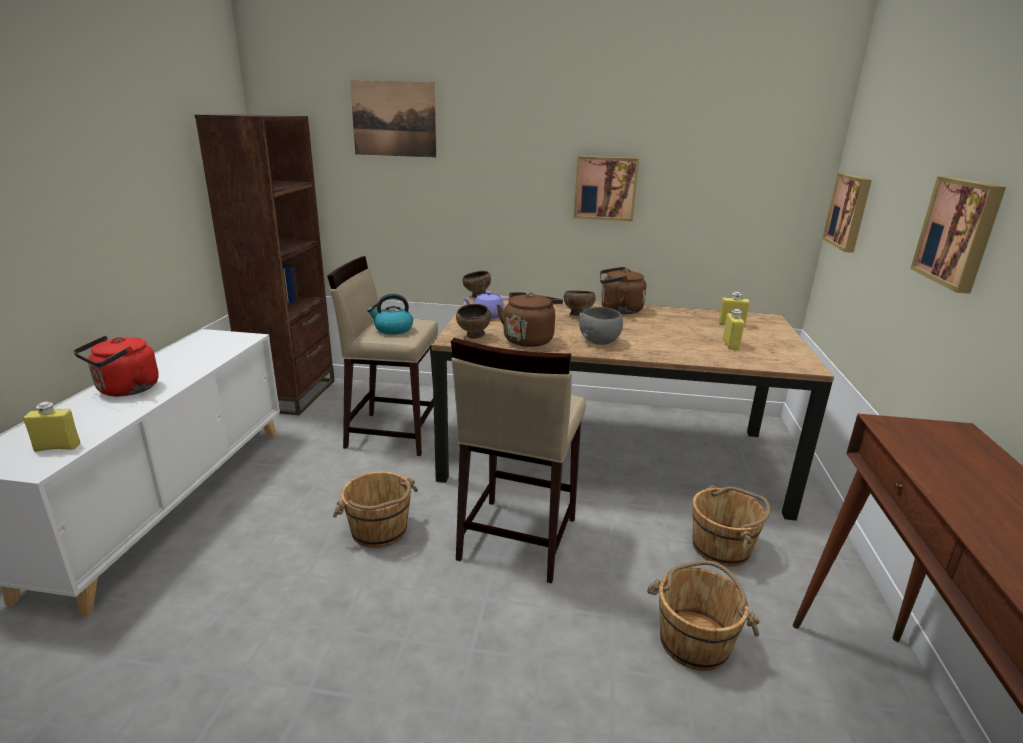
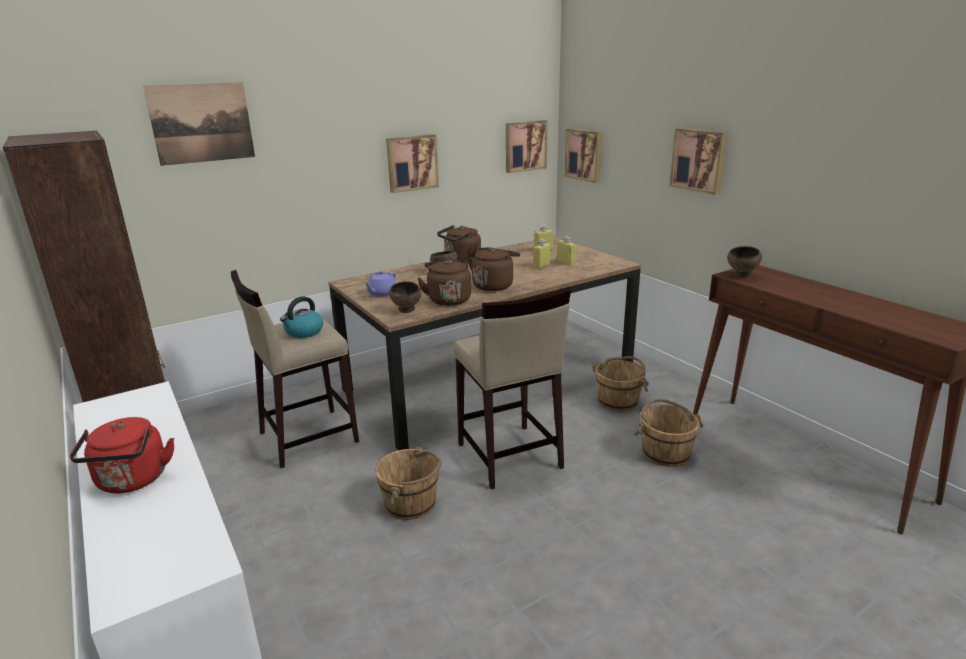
camera: 40 degrees left, 0 degrees up
(57, 447) = (187, 546): yellow bottle -> yellow bottle (541, 266)
(477, 296) = (340, 282): brown bowl -> brown bowl (742, 276)
(600, 341) = (494, 285): grey bowl -> brown kettle
(773, 190) = (525, 146): none -> picture

